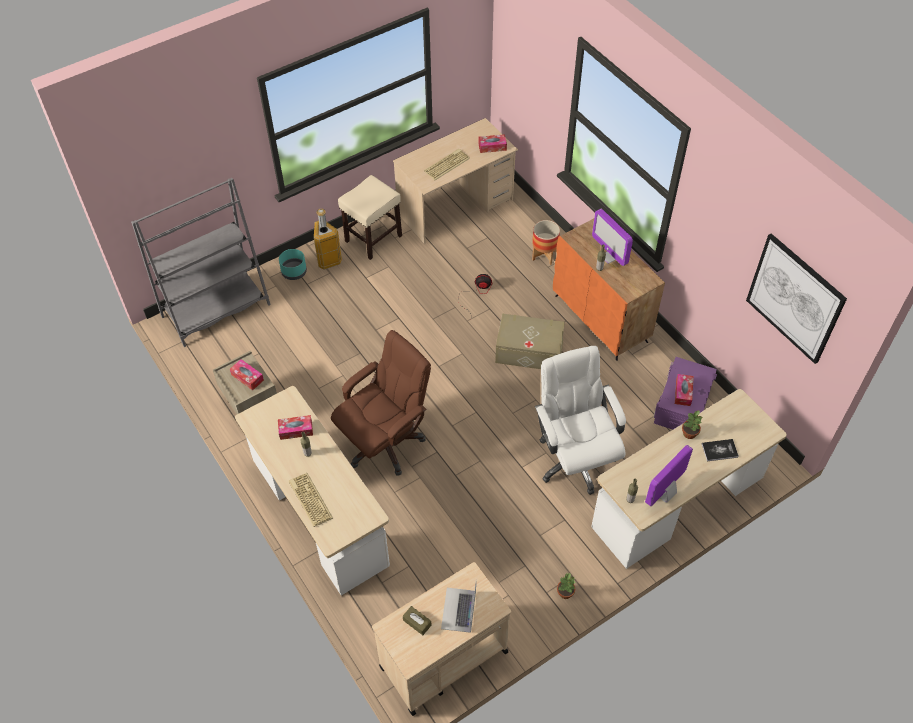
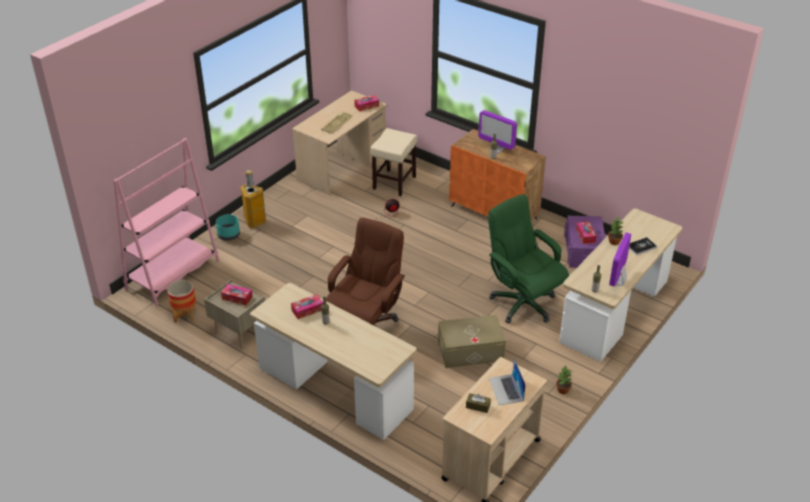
camera: 20 degrees left, 15 degrees down
(216, 310) = (173, 275): grey bookcase -> pink bookcase
(309, 500) = (344, 351): keyboard -> none
(373, 239) = (285, 200): beige stool -> beige stool (394, 183)
(529, 351) = (449, 244): beige storage box -> beige storage box (470, 351)
(544, 255) = (429, 183): planter -> planter (185, 316)
(574, 459) = (522, 303): white office chair -> green office chair
(794, 298) = (658, 120): picture -> none

